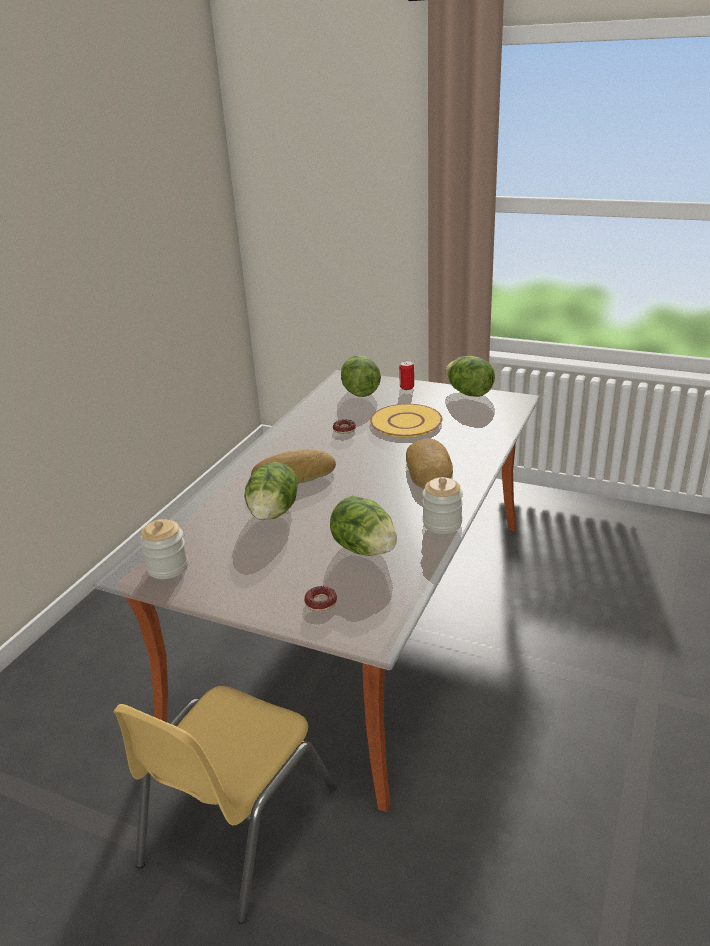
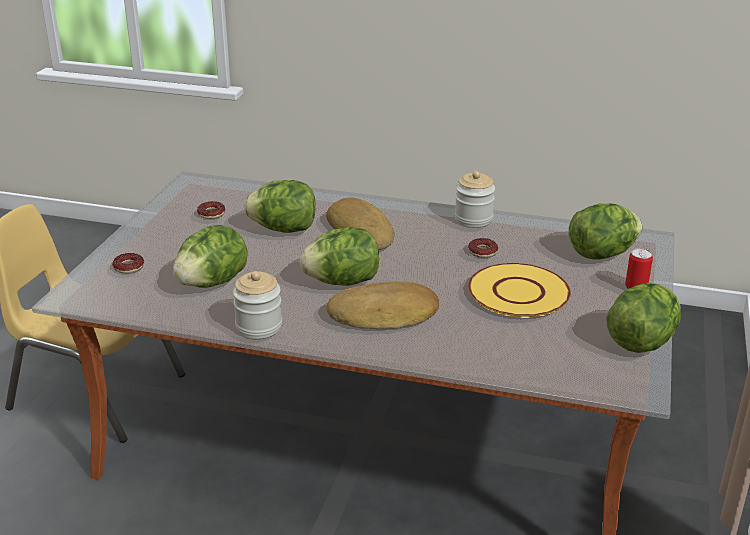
camera: 80 degrees right, 0 degrees up
(167, 567) = (197, 195): jar -> jar (473, 219)
(220, 555) = (211, 214): none -> donut
(377, 486) = (342, 282): none -> lettuce

